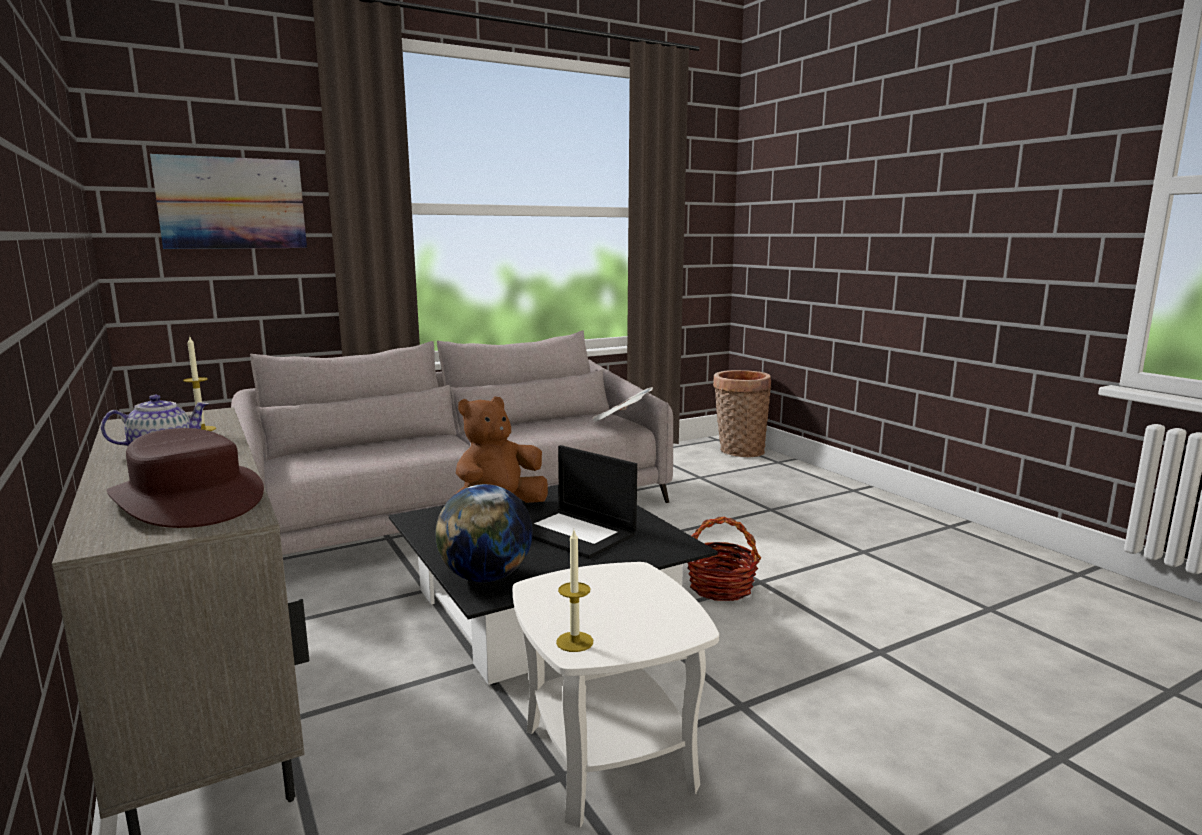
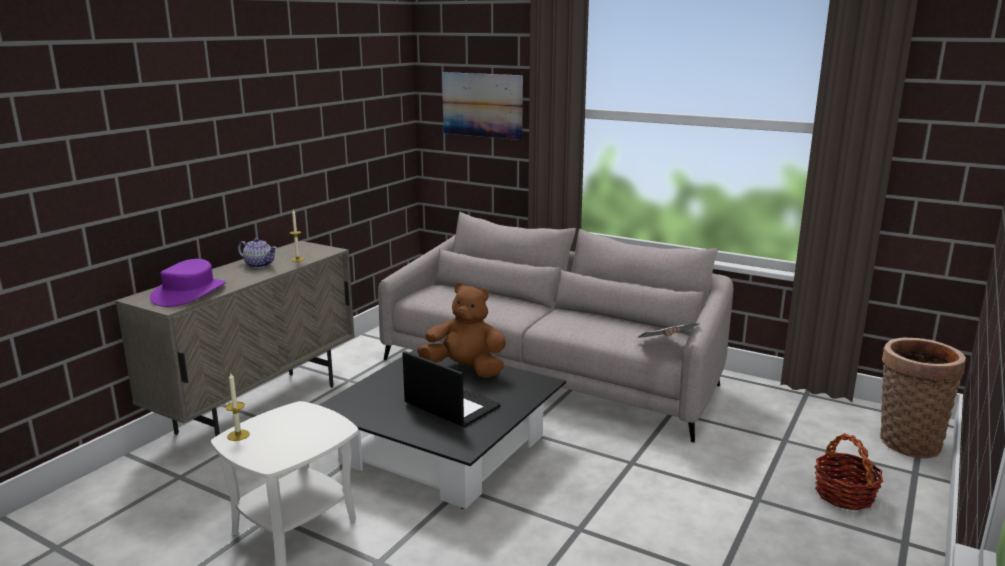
camera: 60 degrees right, 5 degrees up
(188, 499) = (189, 293): brown hat -> purple hat
(486, 577) = (358, 400): globe -> none
(576, 533) = (450, 405): laptop -> laptop turned 120 degrees clockwise
(720, 587) = (547, 511): basket -> basket (844, 495)

